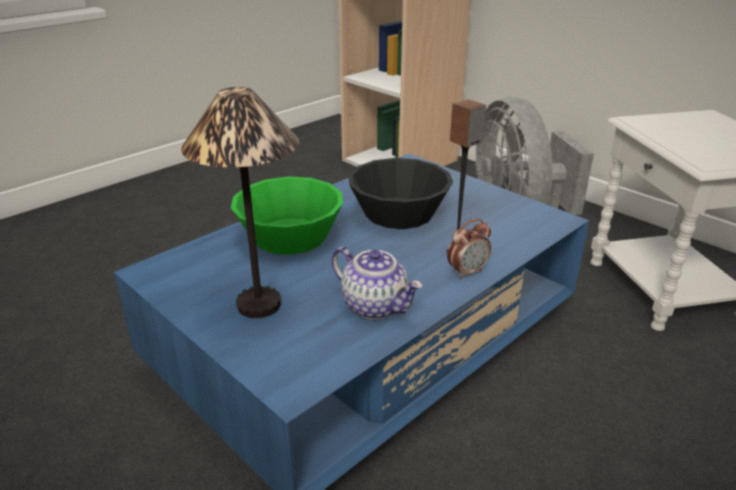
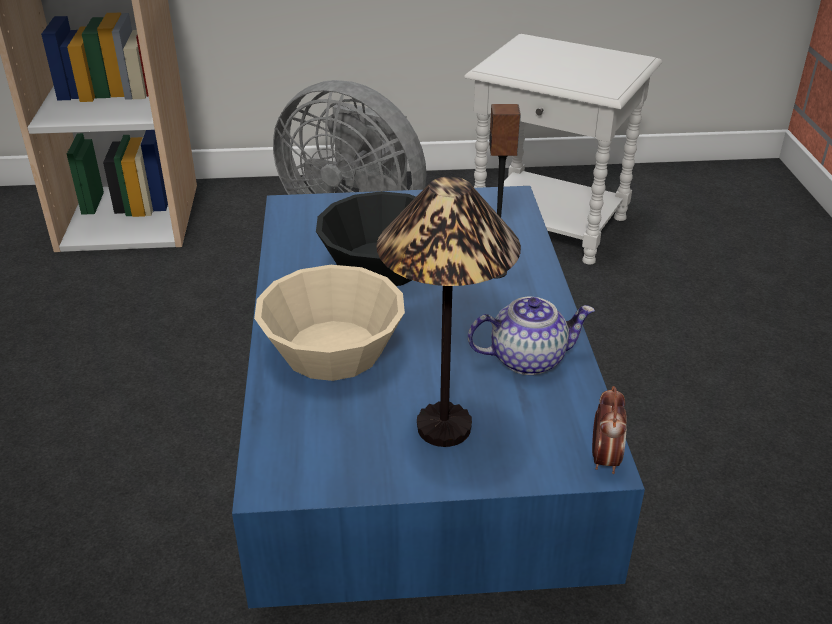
camera: 50 degrees left, 5 degrees up
(289, 235) = (332, 349): green bowl -> beige bowl
(467, 272) = (534, 284): alarm clock -> alarm clock (604, 459)

